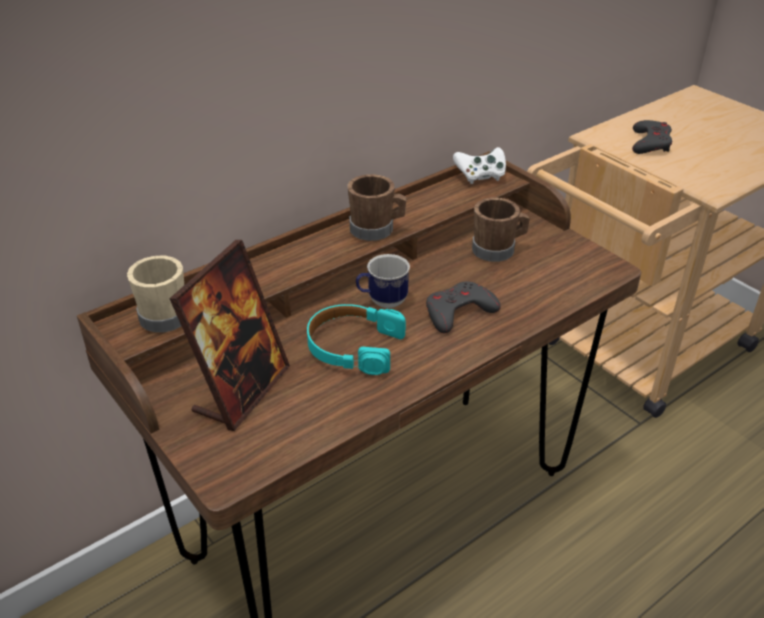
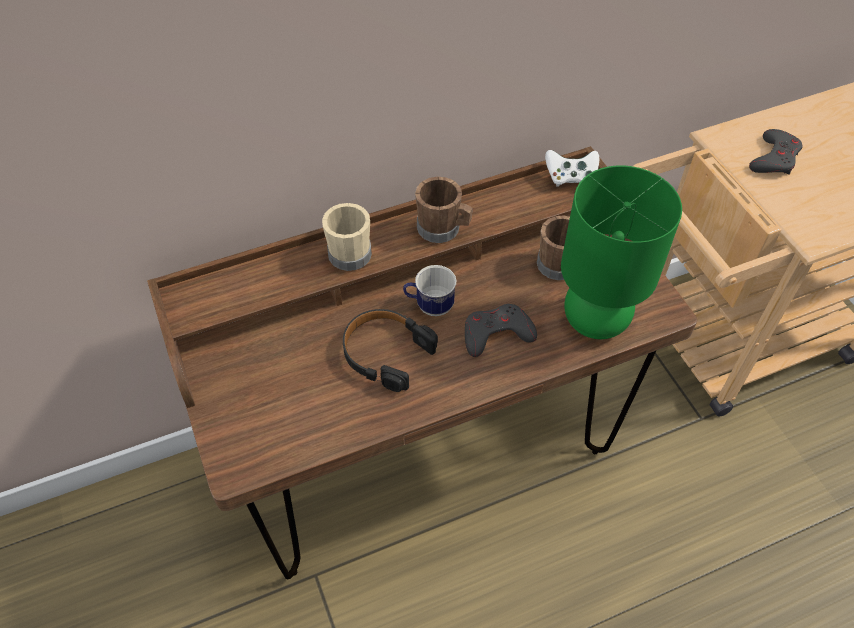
camera: 15 degrees right, 15 degrees up
(162, 314) = (219, 292): beige mug -> beige mug (348, 250)
(241, 390) = (274, 380): picture frame -> none
(353, 347) = (386, 353): turquoise headphones -> black headphones
(549, 286) = (595, 321): none -> green table lamp

